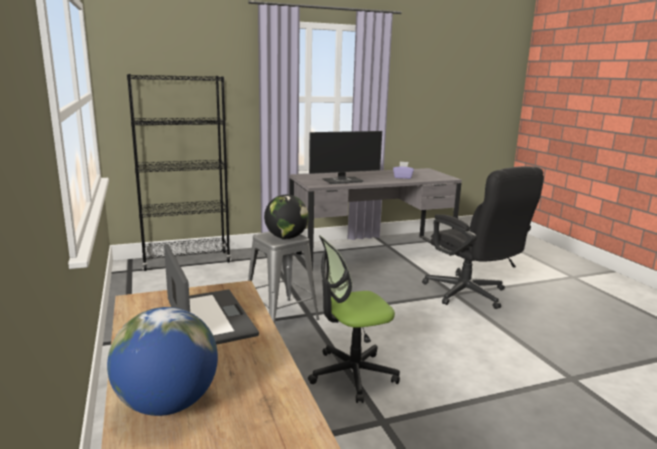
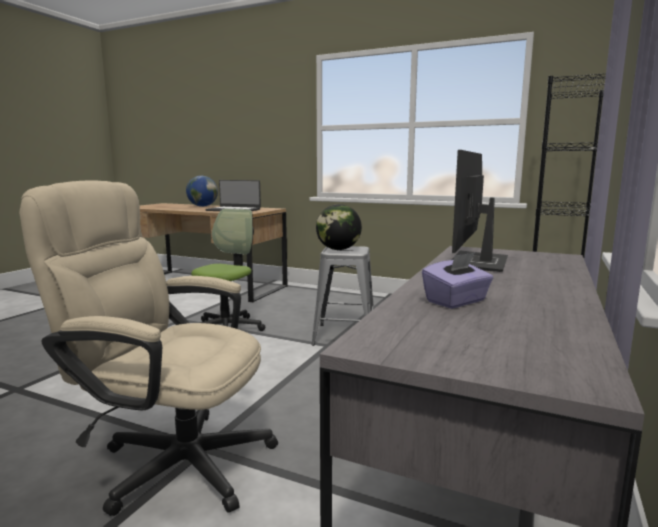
camera: 135 degrees right, 5 degrees down
(471, 295) = (172, 459): black office chair -> beige office chair

